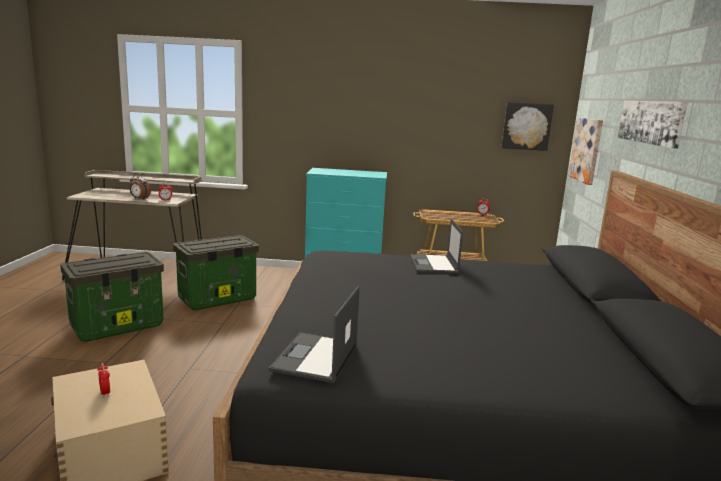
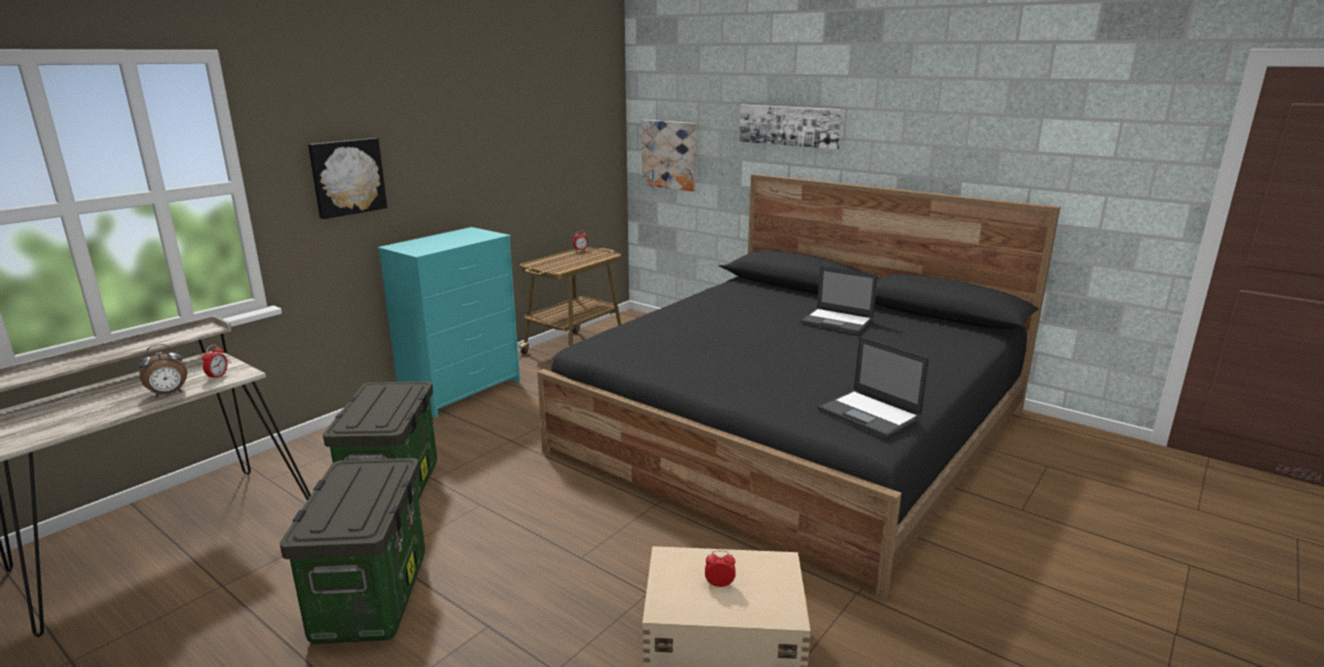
camera: 55 degrees left, 5 degrees up
(433, 264) = (691, 314): laptop -> laptop (838, 321)
(526, 126) = (591, 136): picture -> picture (347, 177)

